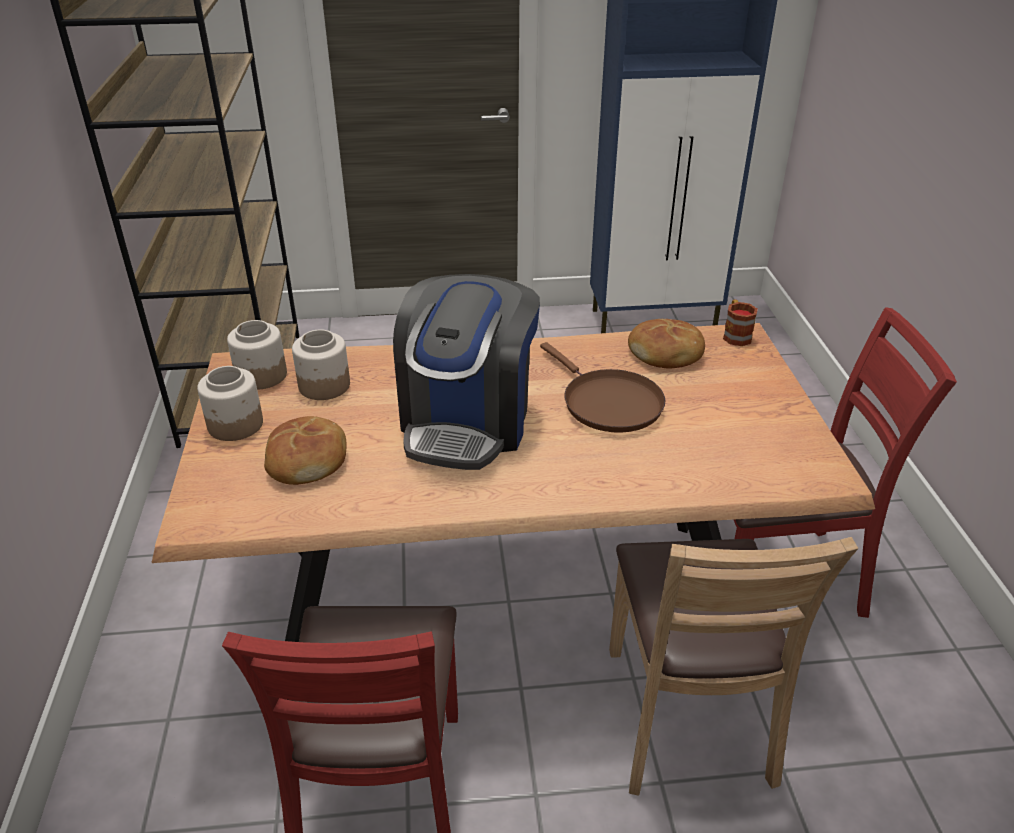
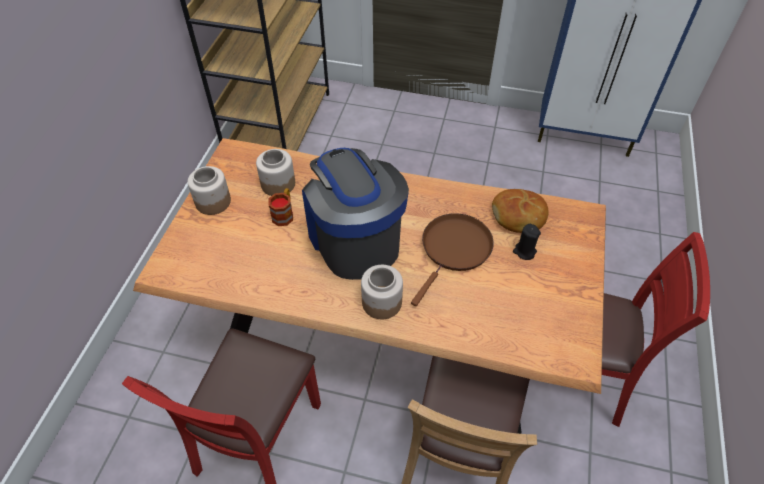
camera: 20 degrees right, 15 degrees up
(260, 375) = (243, 165): jar -> jar (381, 302)
(308, 461) = (243, 243): bread -> none
(468, 421) = (354, 239): coffee machine -> coffee machine turned 120 degrees clockwise
(607, 403) = (454, 249): brown frying pan -> brown frying pan turned 135 degrees counterclockwise
(695, 386) = (524, 251): none -> black candle
(735, 334) = (580, 212): mug -> mug (284, 214)

